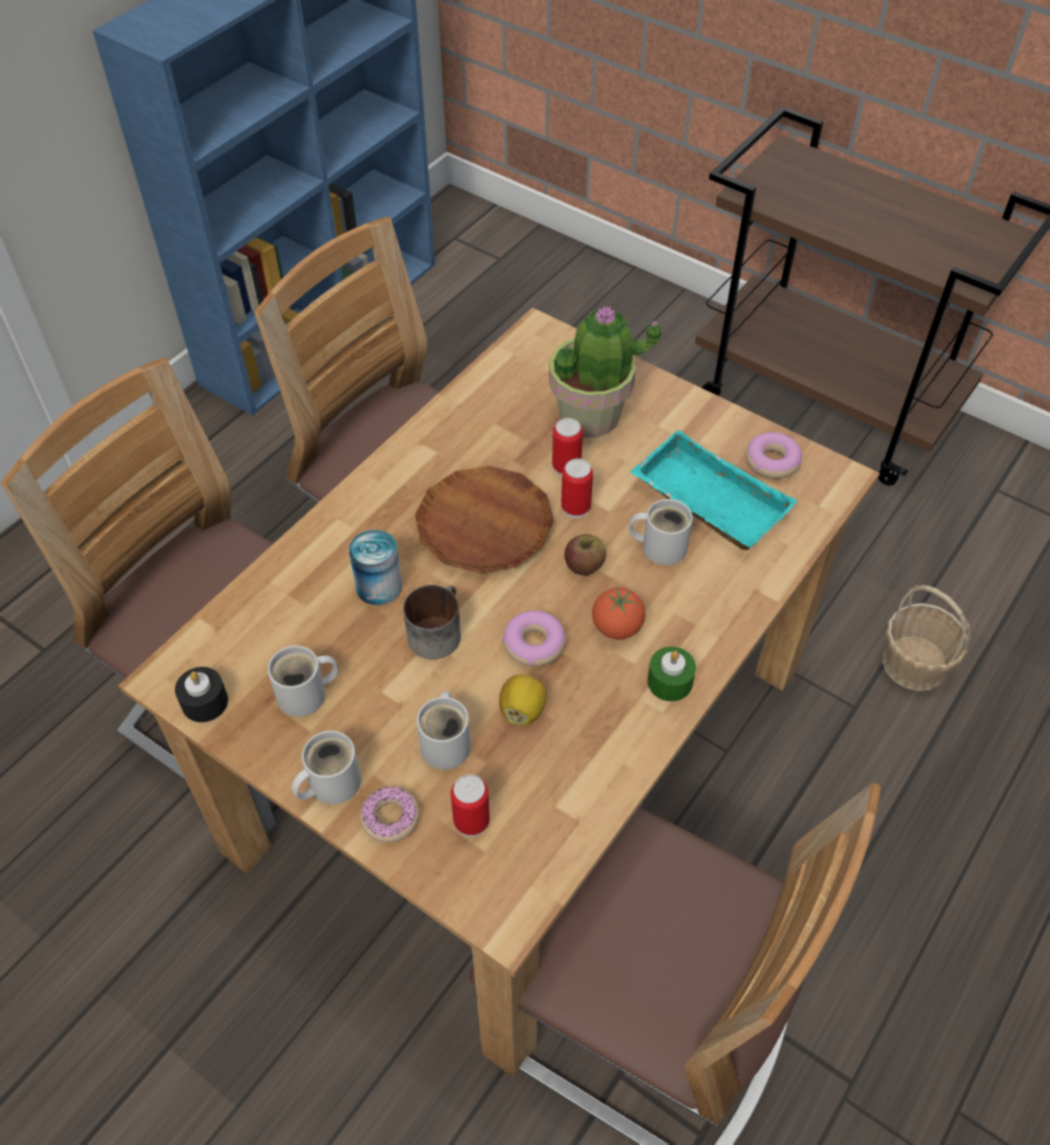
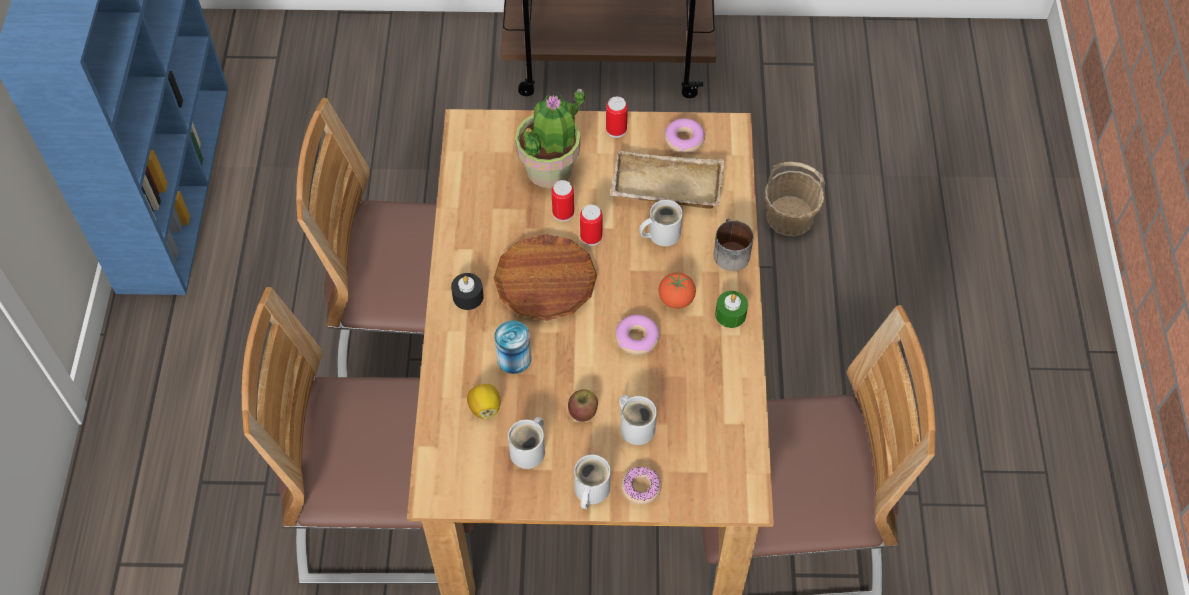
camera: 35 degrees left, 5 degrees up
(205, 702) = (472, 493): black candle -> black candle (468, 296)
(436, 631) = (573, 365): mug -> mug (729, 252)
(471, 821) = (686, 460): can -> can (616, 130)
(522, 710) = (663, 381): lemon -> lemon (485, 407)
(584, 565) = (626, 272): apple -> apple (583, 411)
(705, 501) = (665, 188): turquoise tray -> beige tray

